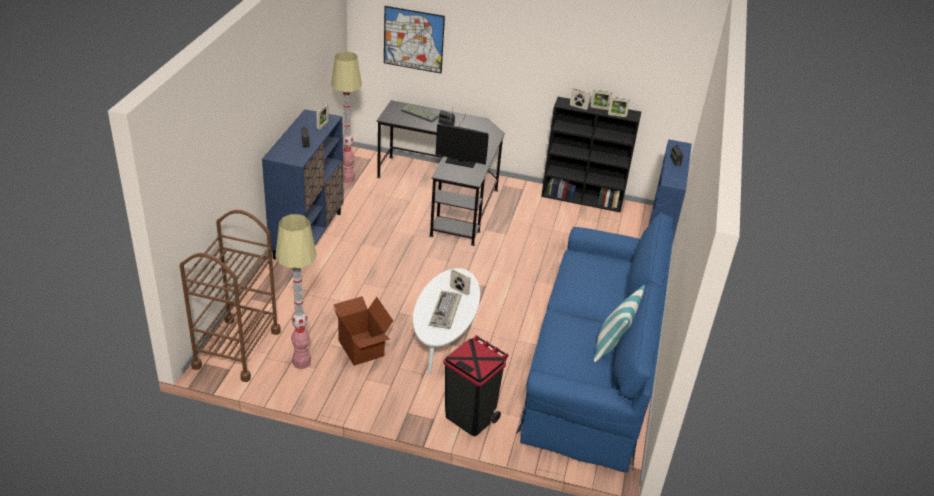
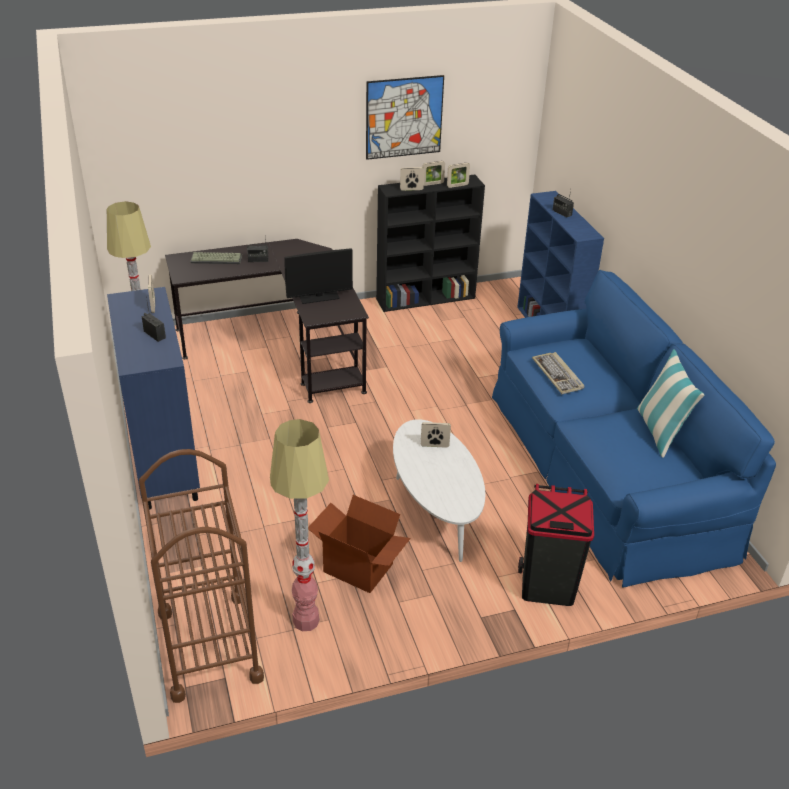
camera: 30 degrees left, 0 degrees up
(413, 39) = (181, 165): picture -> picture (404, 117)
(445, 311) = (444, 476): keyboard -> keyboard (558, 375)

